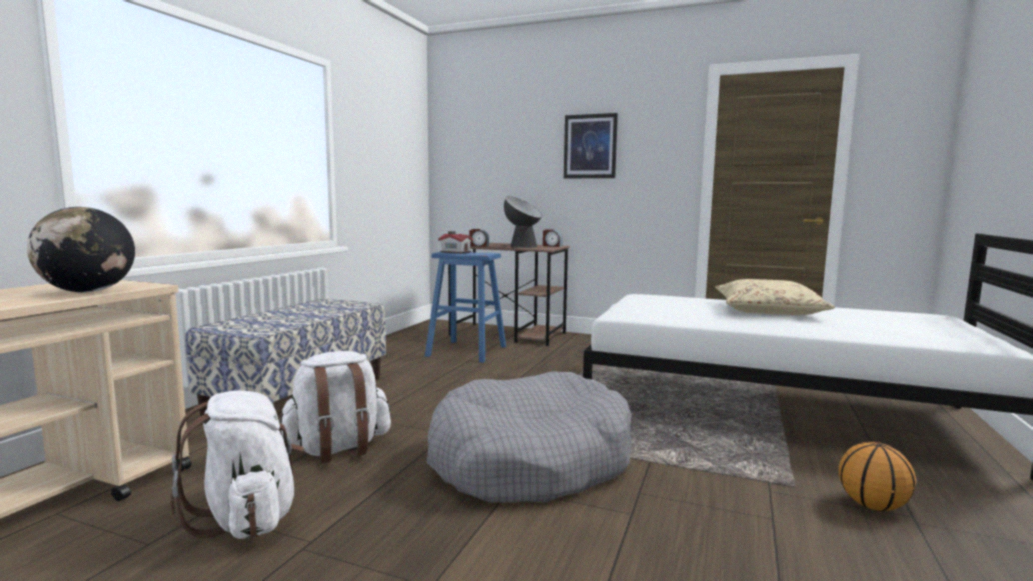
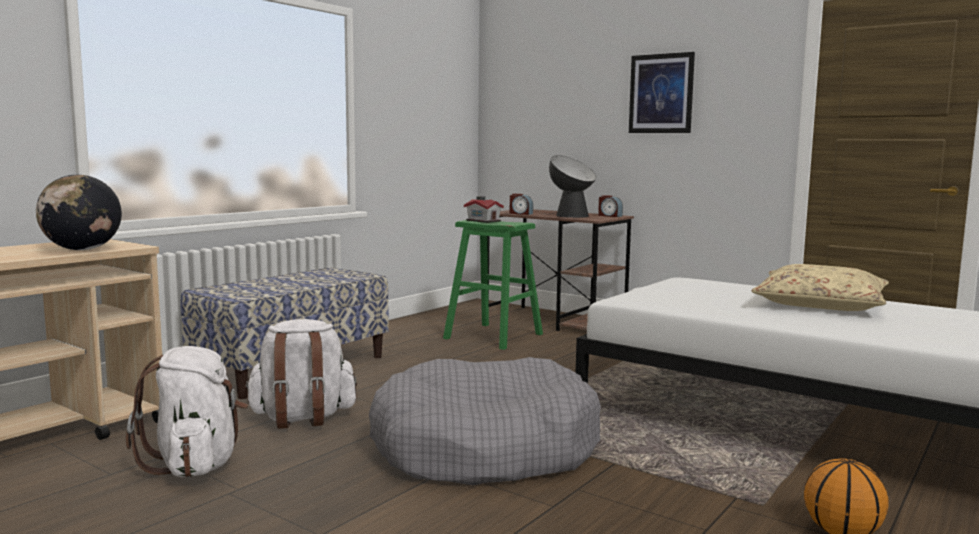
camera: 15 degrees right, 0 degrees up
(466, 351) = (493, 336): blue stool -> green stool

